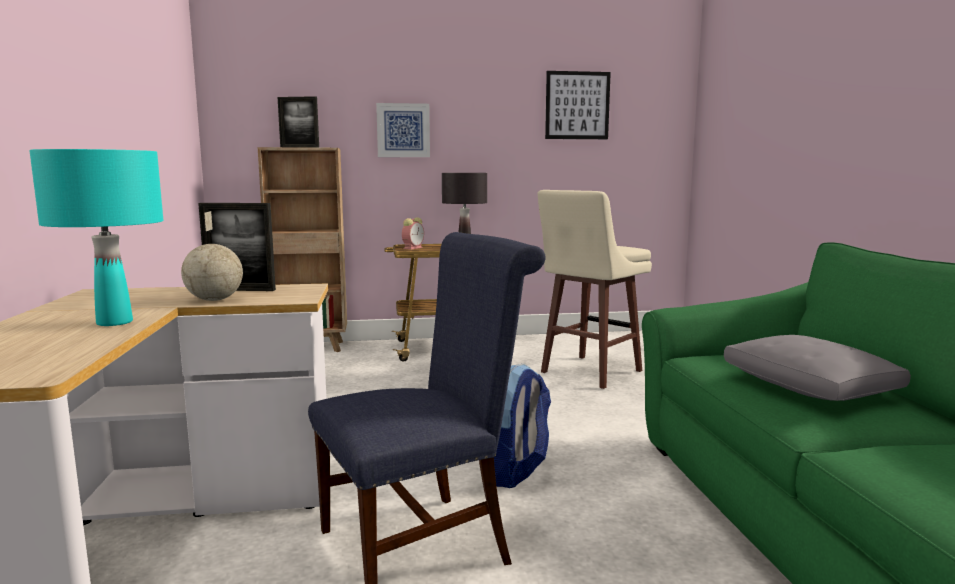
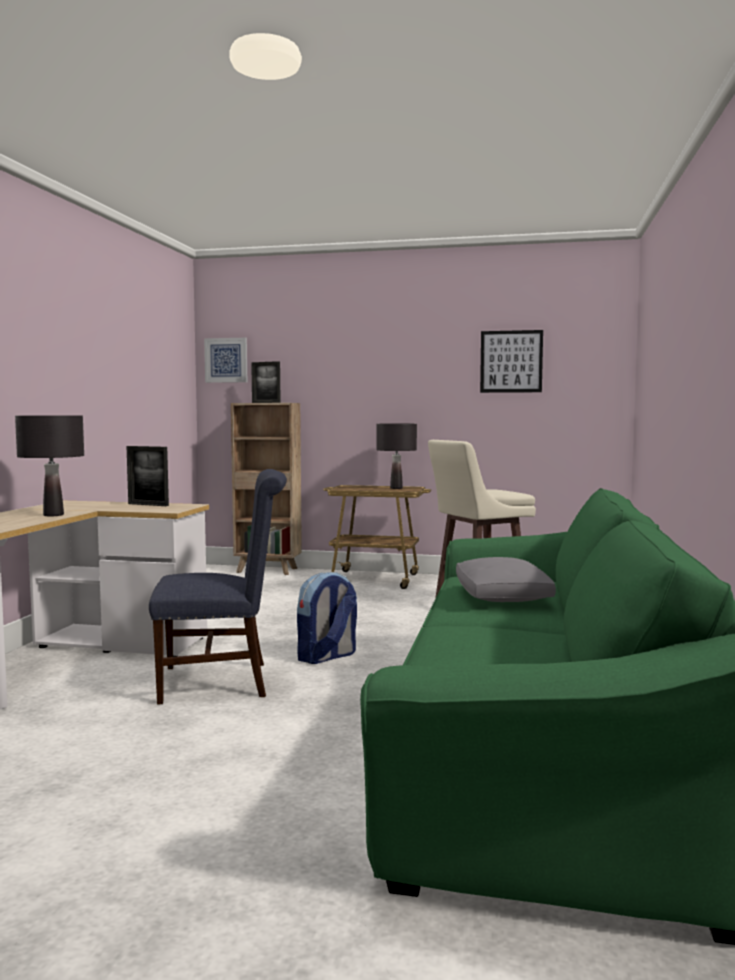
camera: 20 degrees right, 5 degrees down
(114, 322) = (53, 515): turquoise table lamp -> black table lamp
(215, 300) = (123, 508): globe -> none
(403, 130) = (353, 387): picture -> picture (226, 360)
(413, 248) = (349, 488): alarm clock -> none

